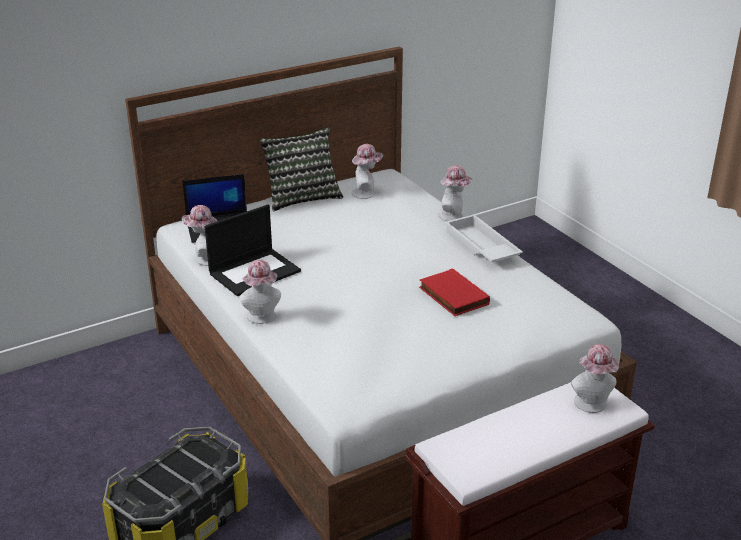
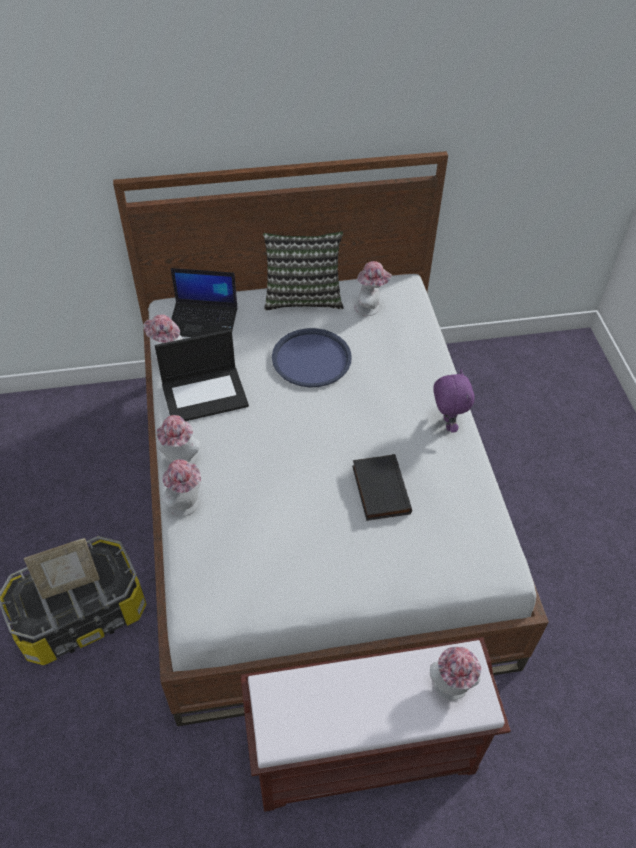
camera: 20 degrees right, 20 degrees up
(177, 471) = (70, 585): none -> picture frame
(337, 232) = (311, 358): none -> blue tray
(452, 296) = (379, 489): red book -> black book
(453, 216) = (443, 368): hat -> hat (186, 505)
(480, 246) = (446, 423): white tray -> purple plush toy

